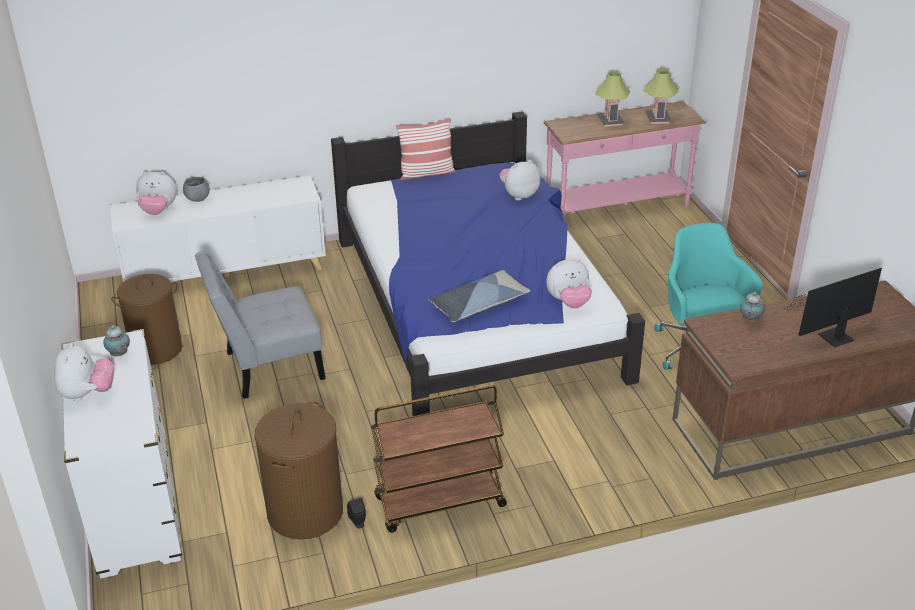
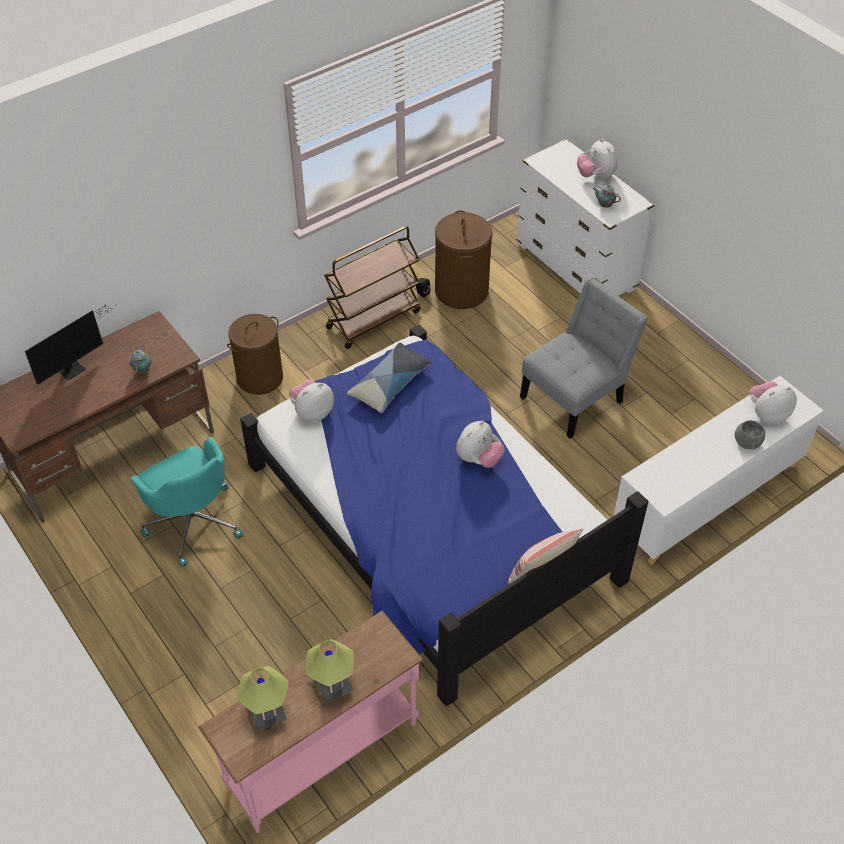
camera: 160 degrees right, 15 degrees up
(156, 349) = (684, 389): brown laundry basket -> brown laundry basket (260, 377)
(519, 195) = (414, 557): plush toy -> plush toy (478, 459)

